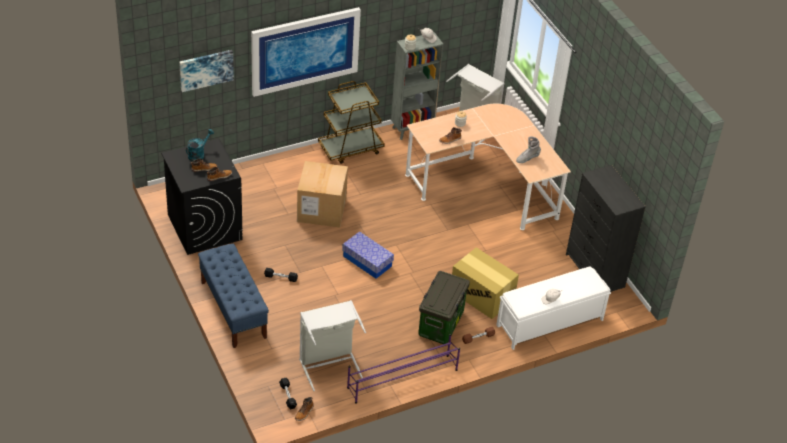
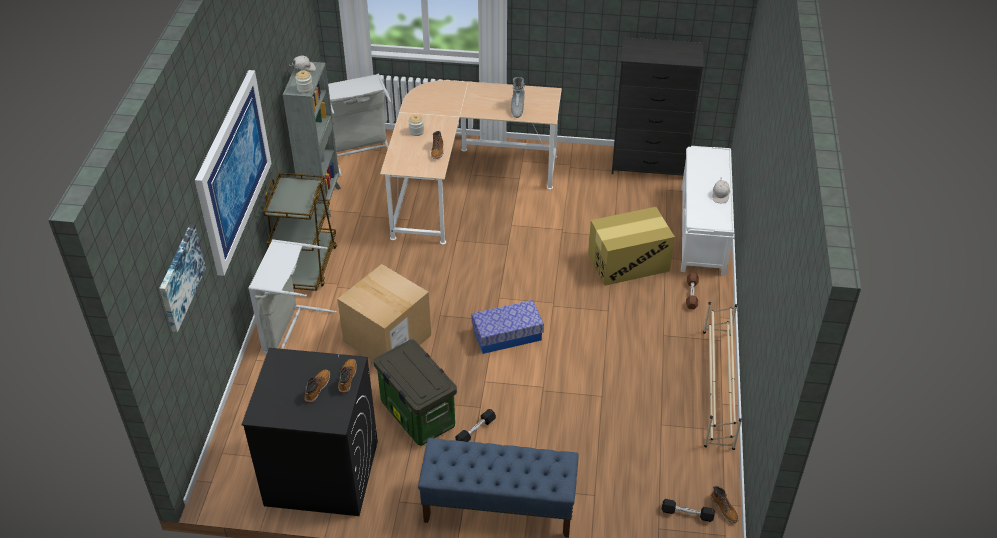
camera: 55 degrees left, 0 degrees up
(198, 154) = (282, 382): turquoise watering can -> none
(329, 364) = (655, 447): grey laundry basket -> grey laundry basket (291, 331)
(402, 378) = (717, 388): purple shoe rack -> beige shoe rack
(440, 323) = (650, 315): storage box -> storage box (416, 414)

